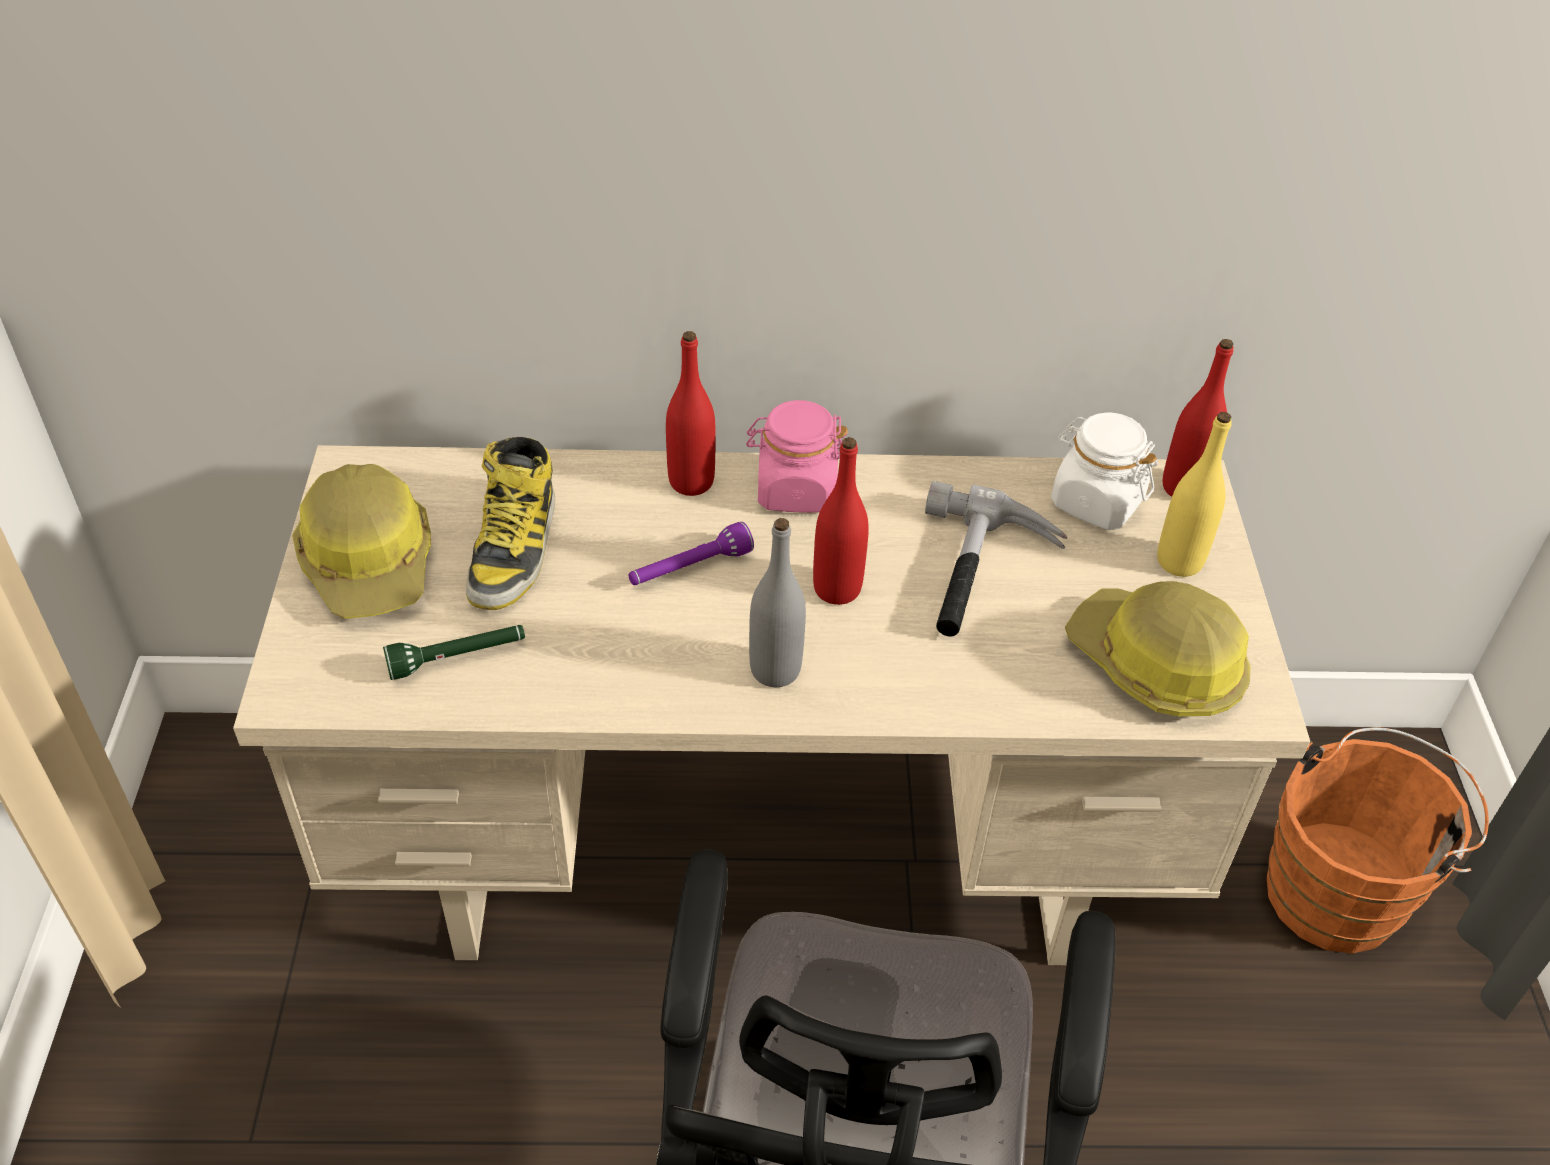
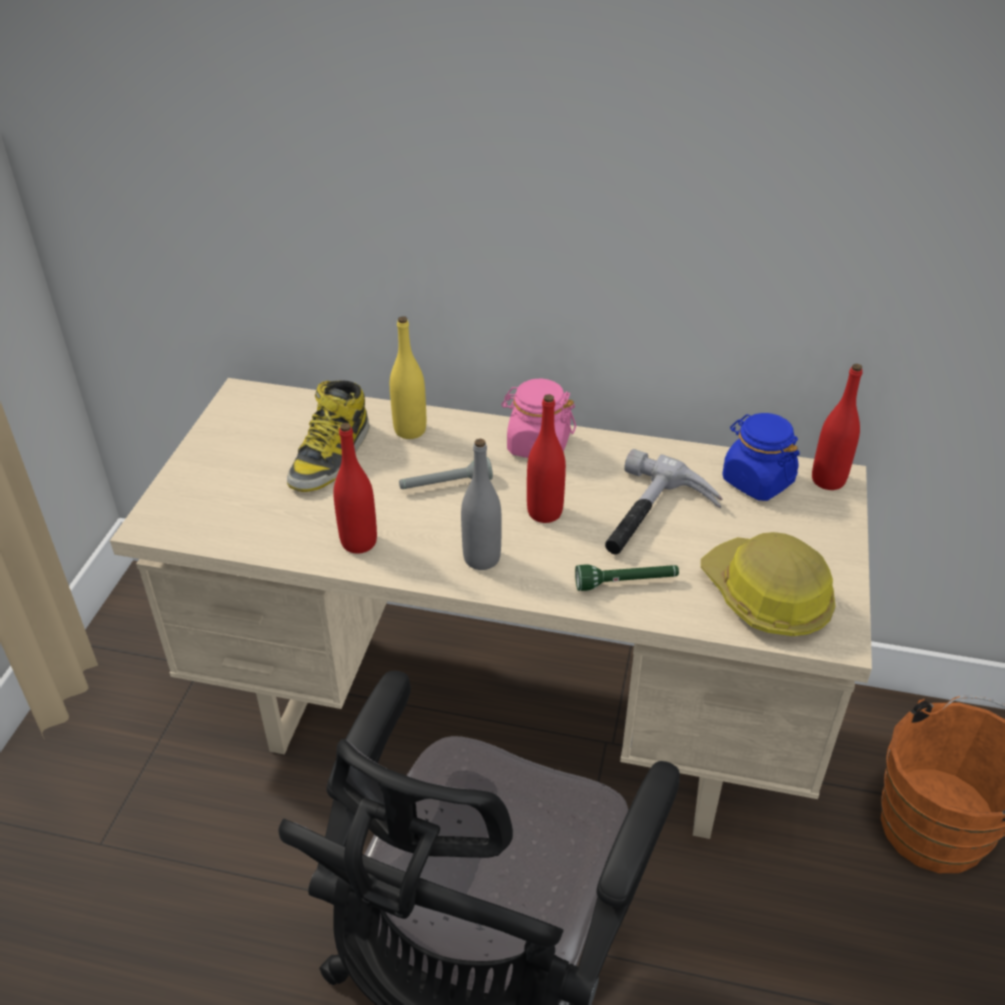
camera: 15 degrees right, 5 degrees down
(370, 562) = (234, 452): hard hat -> none
(458, 658) = (268, 519): green flashlight -> green flashlight (626, 583)
(689, 568) = (445, 485): purple flashlight -> grey flashlight
(691, 482) = (466, 430): red bottle -> red bottle (359, 542)
(1096, 502) = (757, 481): white jar -> blue jar
(1179, 561) = (808, 529): yellow bottle -> yellow bottle (410, 430)

